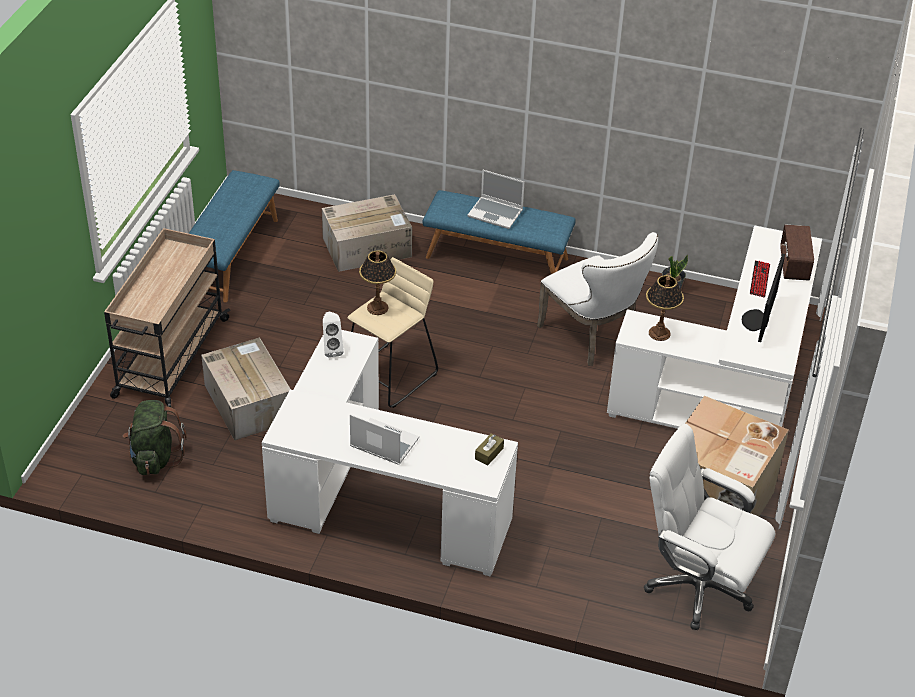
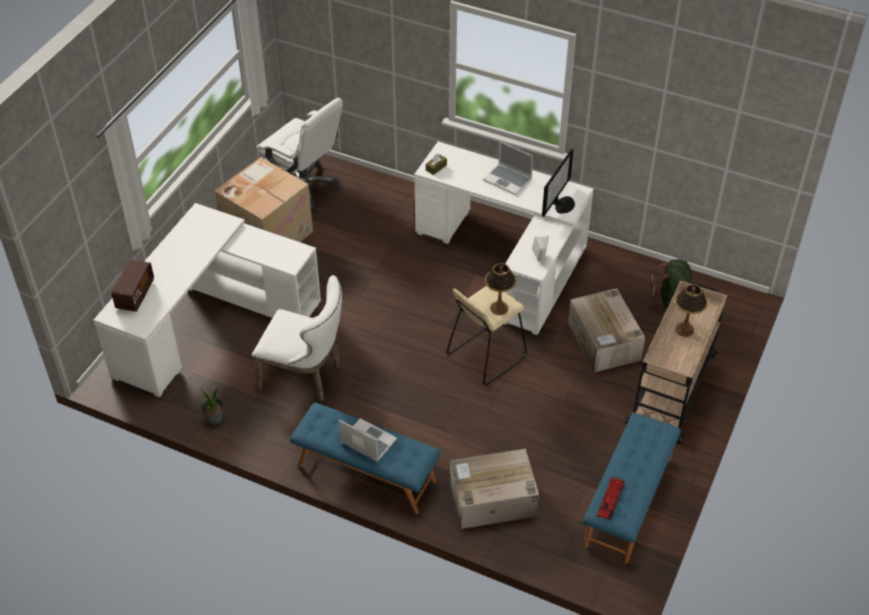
camera: 170 degrees left, 5 degrees up
(592, 338) = (306, 375): white chair -> white chair turned 135 degrees clockwise
(659, 333) = (278, 251): table lamp -> table lamp (684, 329)
(757, 321) = (197, 246): monitor -> monitor (562, 204)
(759, 279) = (173, 283): keyboard -> keyboard (610, 499)

